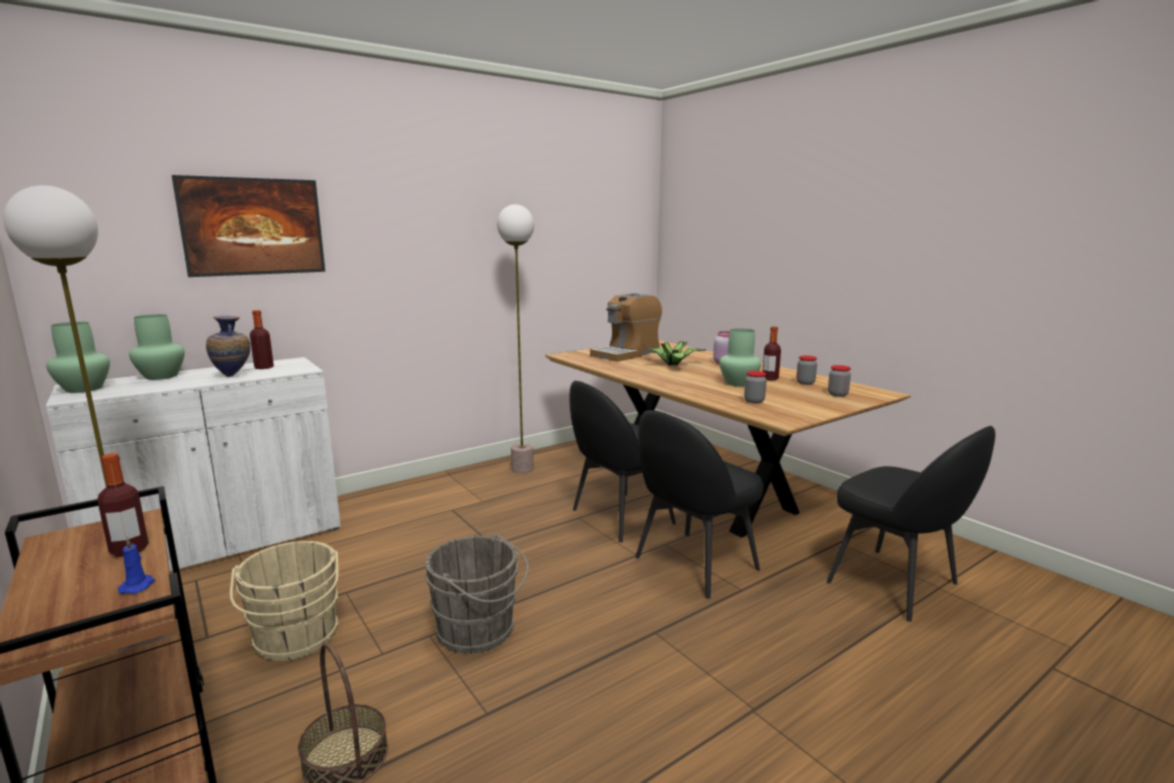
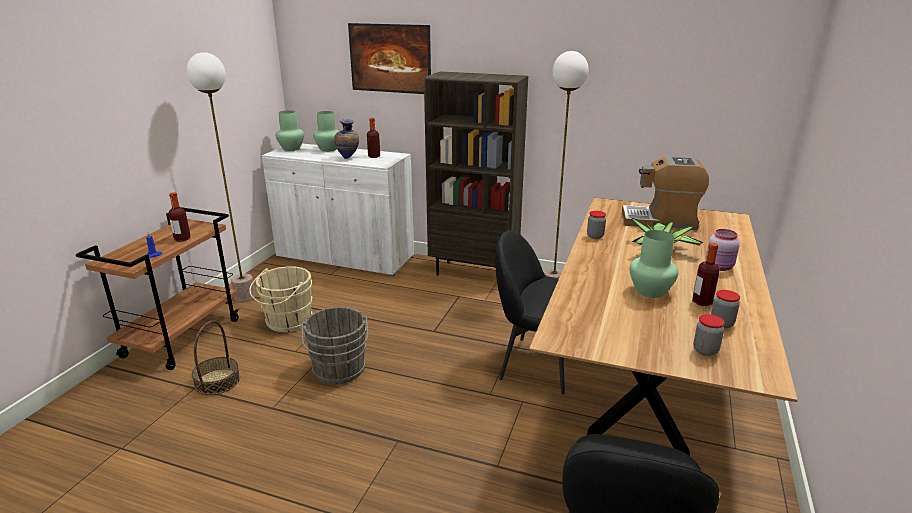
camera: 55 degrees right, 10 degrees up
(424, 487) = (474, 273): none -> brown bookcase
(693, 564) = (508, 427): black chair -> none
(754, 401) = (598, 312): jar -> jar (595, 236)

